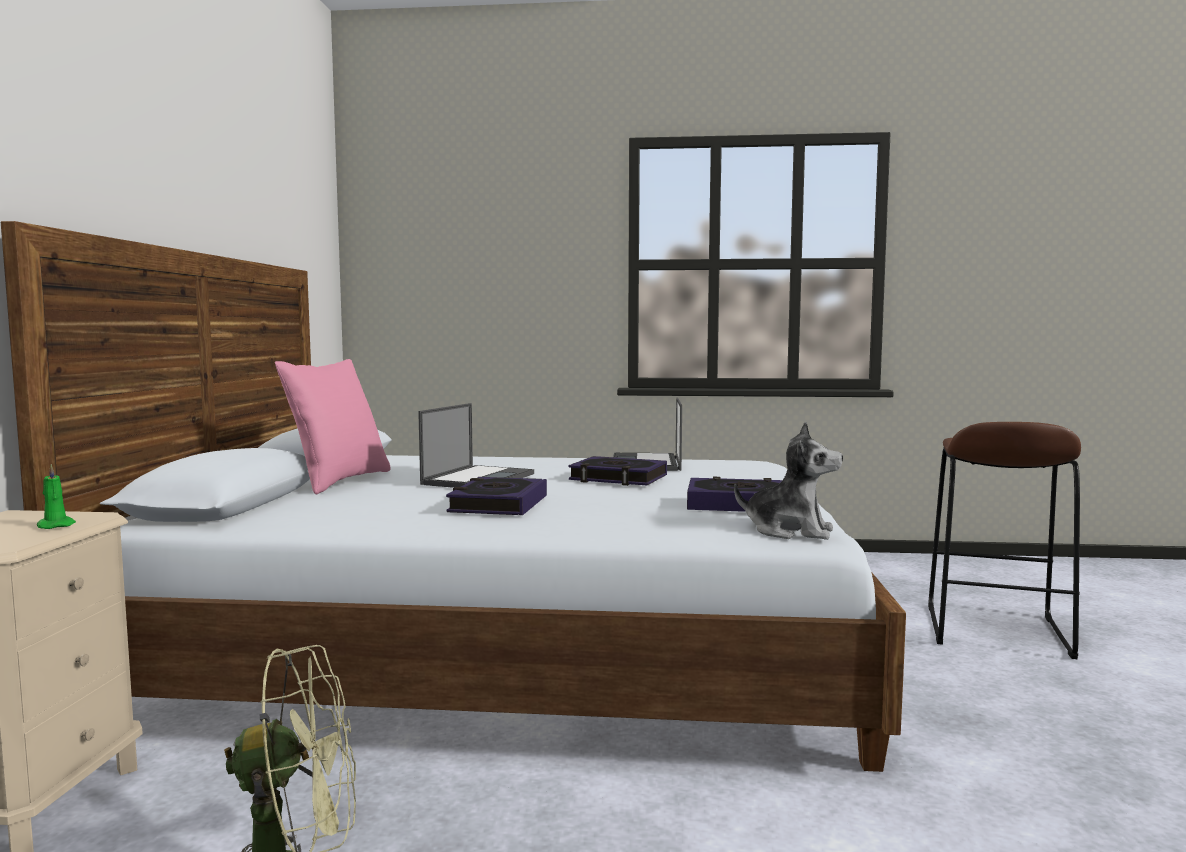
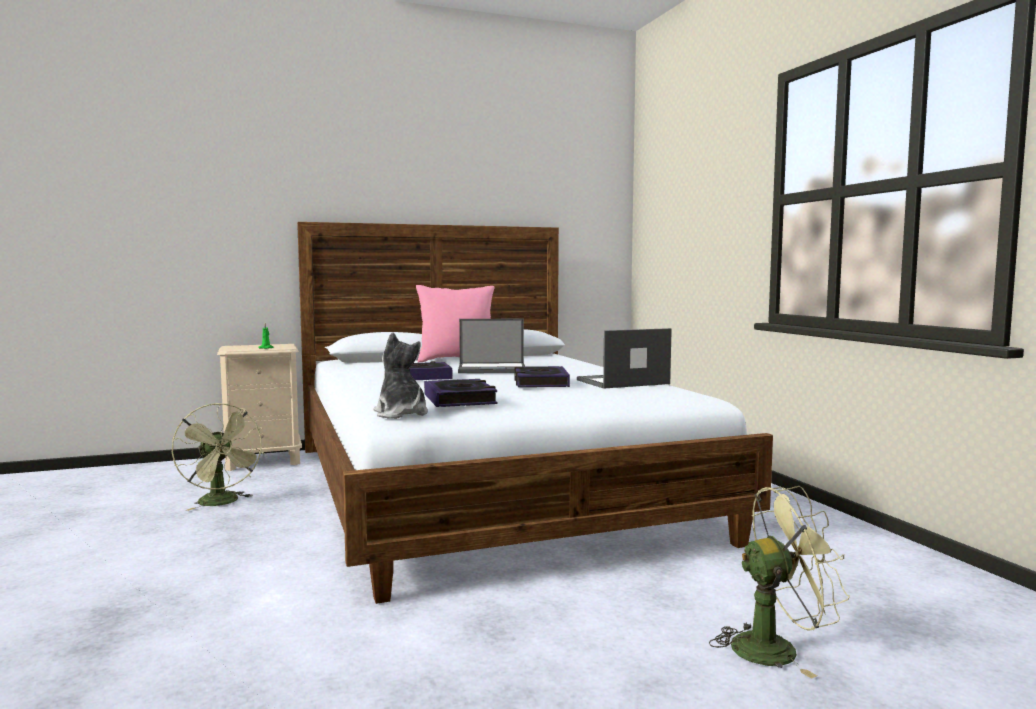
camera: 65 degrees right, 0 degrees up
(790, 531) = (401, 414): plush toy -> plush toy turned 150 degrees clockwise
(995, 631) = (776, 648): brown stool -> green fan

